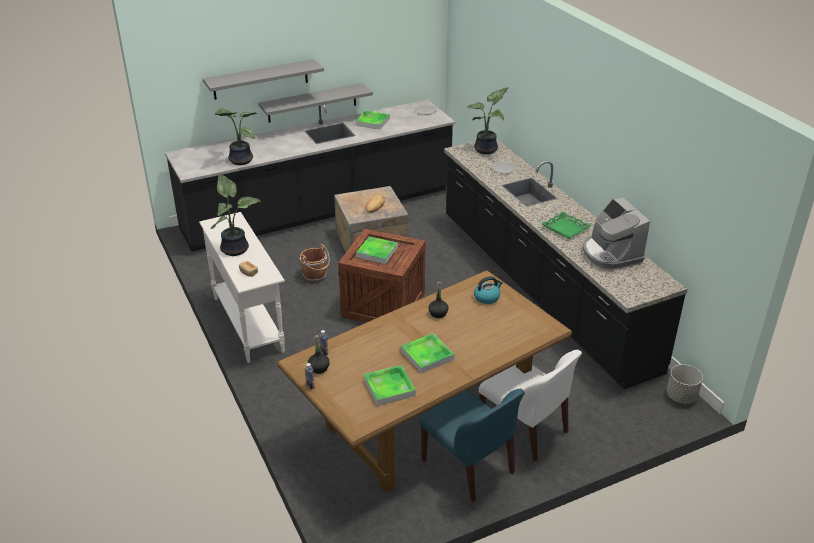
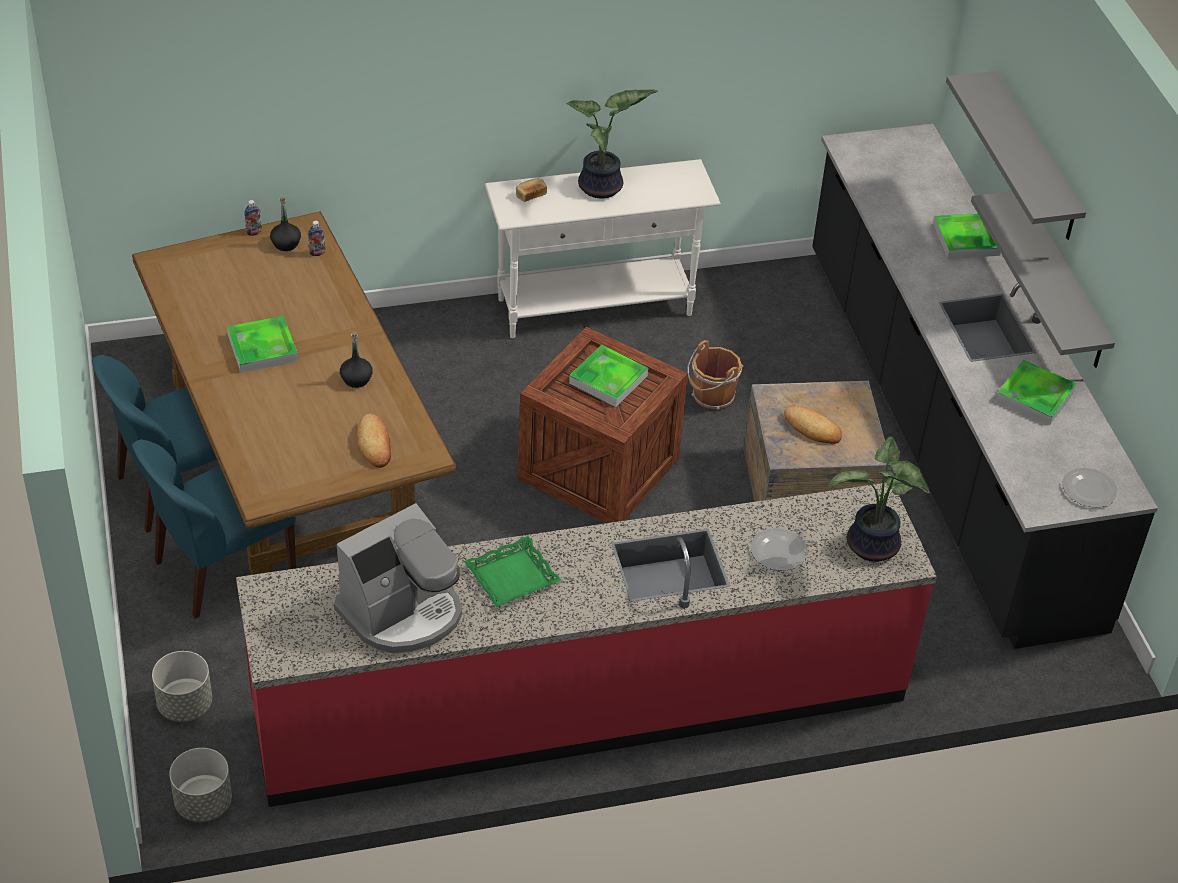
camera: 100 degrees right, 10 degrees up
(239, 160) = (883, 202): potted plant -> none
(389, 388) = (214, 300): tray -> tray (966, 239)
(487, 297) = (375, 444): kettle -> bread
(525, 430) = (222, 568): white chair -> blue chair
(542, 289) = (581, 703): black counter -> red counter
(610, 254) = (402, 612): coffee machine -> coffee machine turned 150 degrees clockwise
(628, 420) = (184, 705): none -> grey planter

